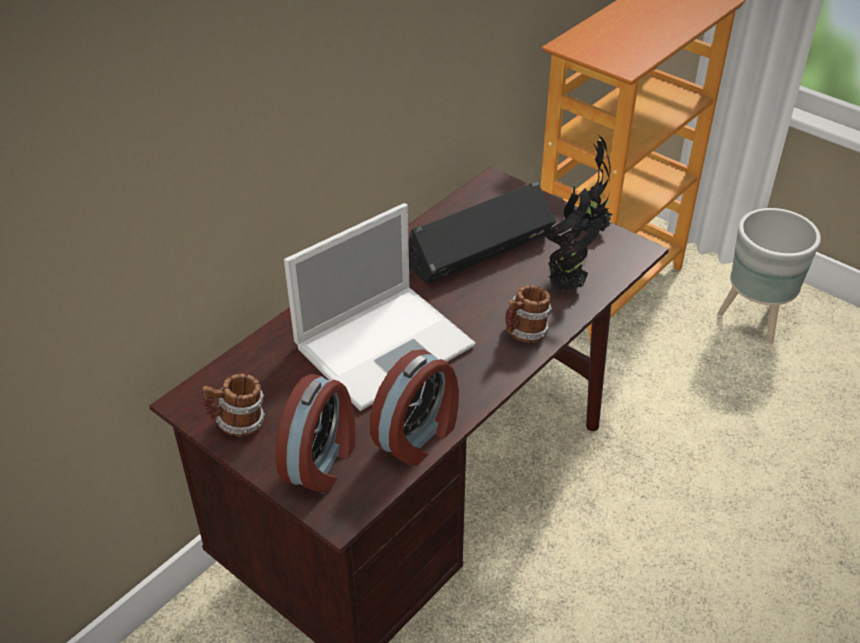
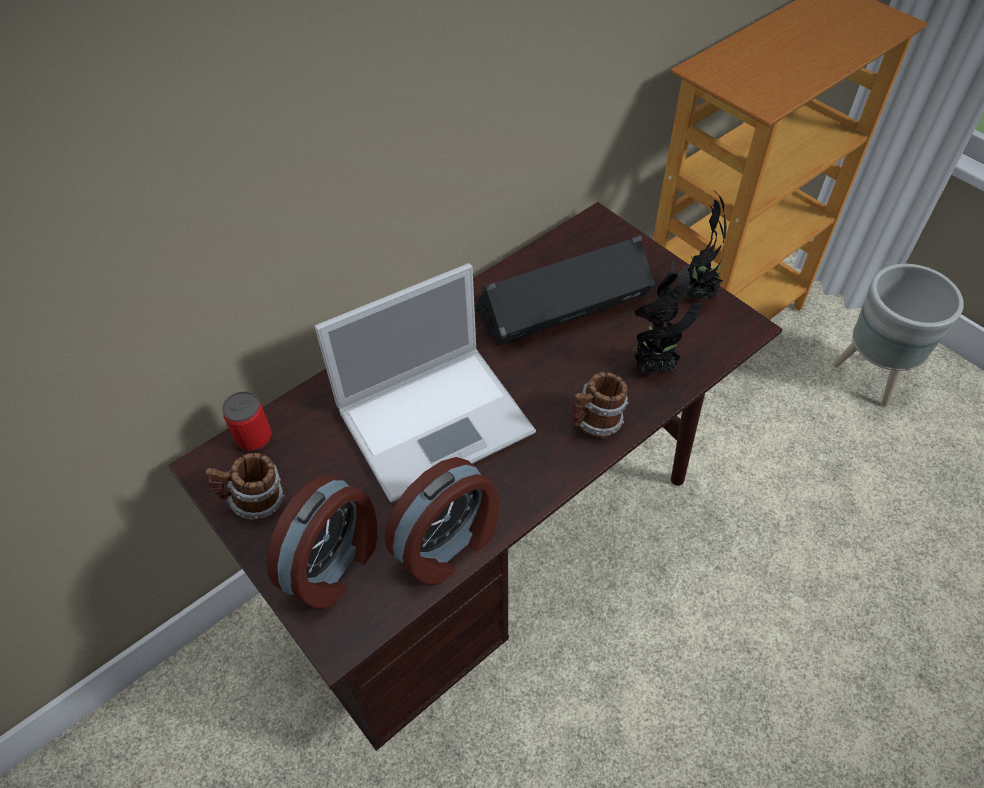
camera: 10 degrees right, 10 degrees up
(224, 376) = (254, 438): none -> can

